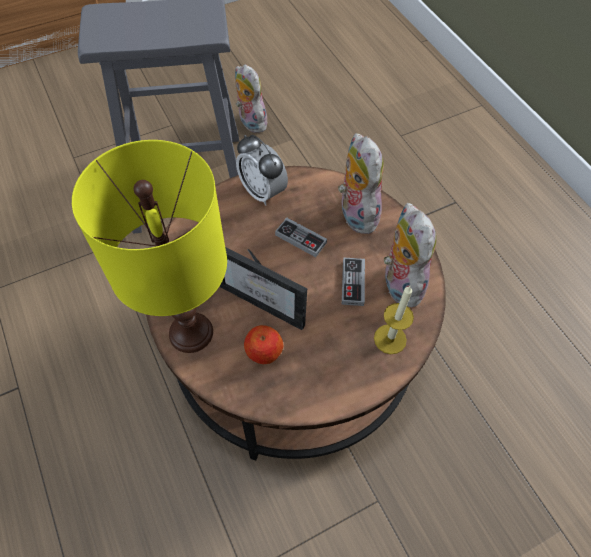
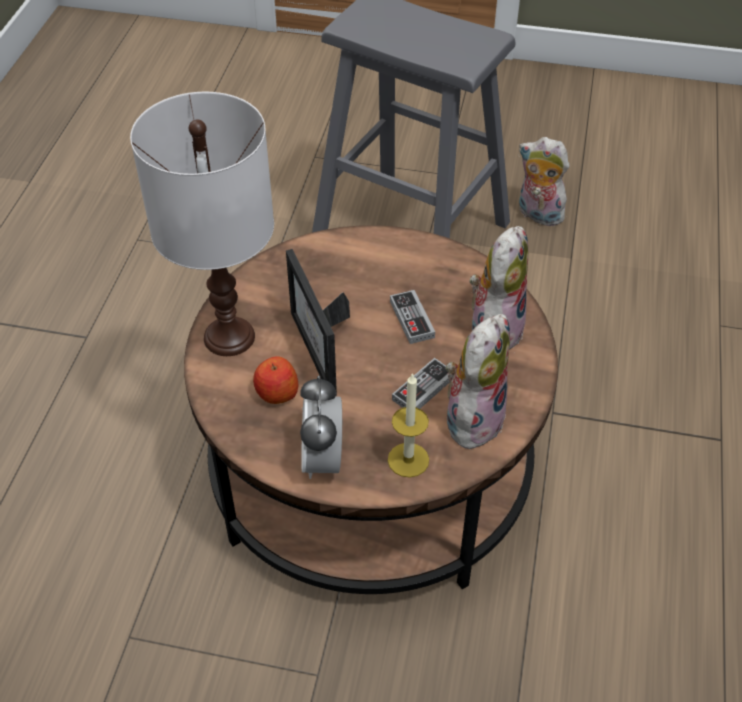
camera: 40 degrees right, 10 degrees down
(191, 333) = (228, 337): yellow table lamp -> white table lamp
(250, 122) = (537, 215): plush toy -> plush toy turned 60 degrees counterclockwise
(262, 192) = (417, 256): alarm clock -> alarm clock (322, 459)

